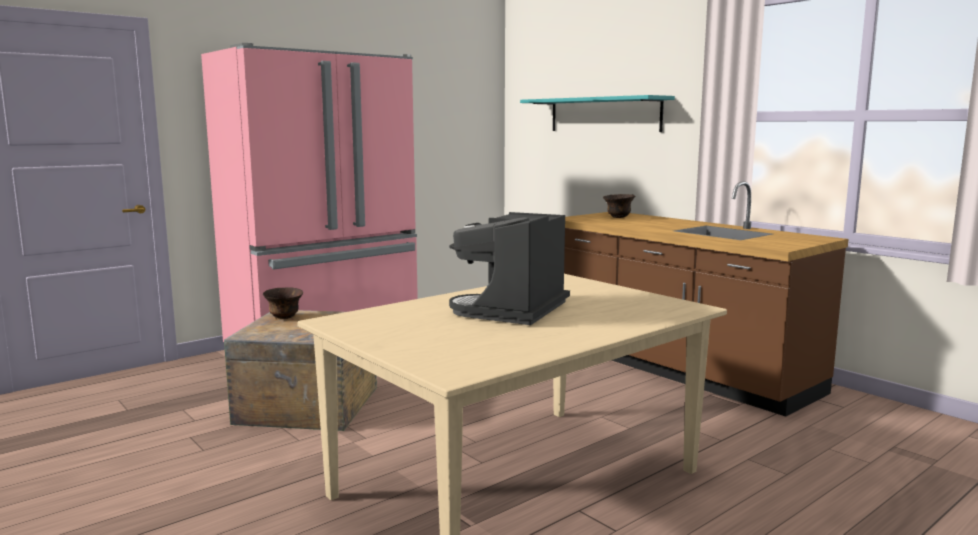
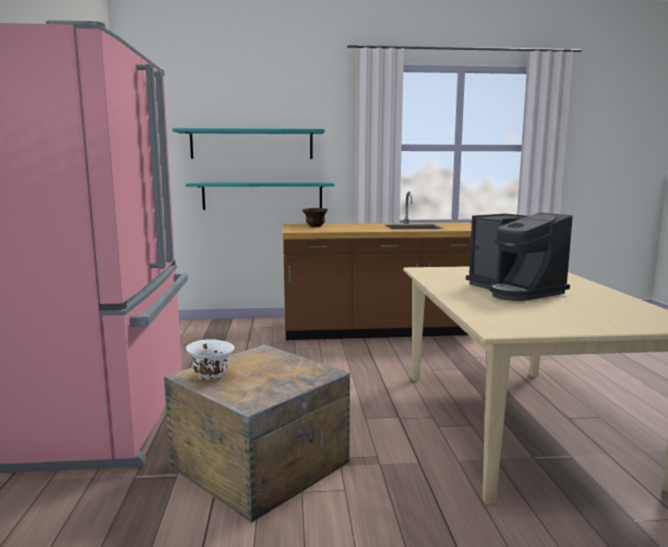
camera: 55 degrees left, 0 degrees up
(284, 317) = (211, 377): brown bowl -> white bowl
(610, 175) = (262, 196): none -> turquoise shelf

